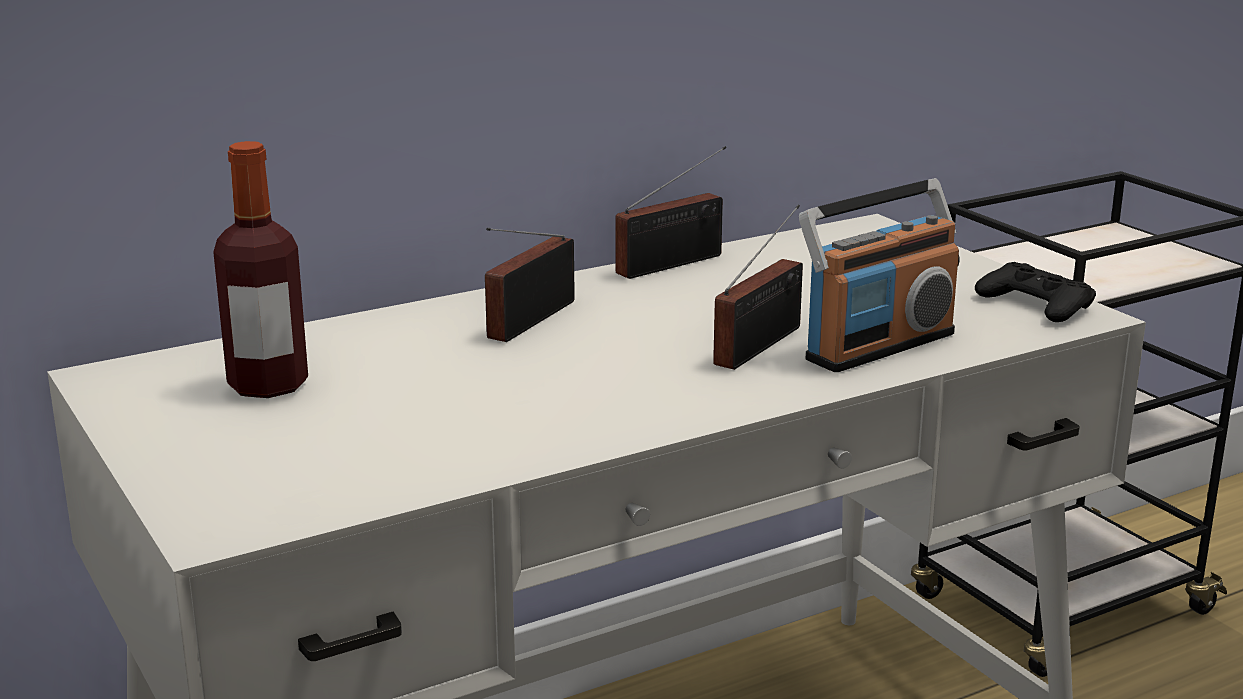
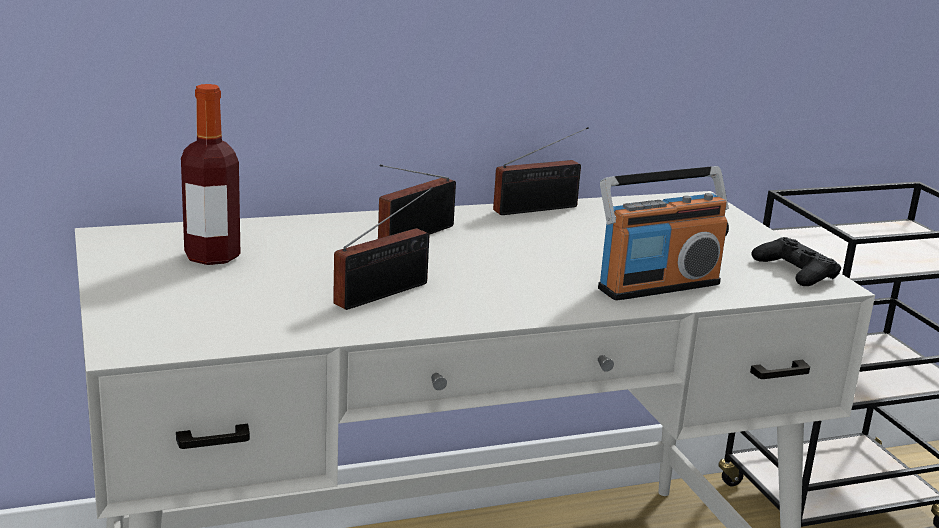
camera: 10 degrees right, 0 degrees up
(763, 343) = (573, 273): radio -> radio (387, 292)

